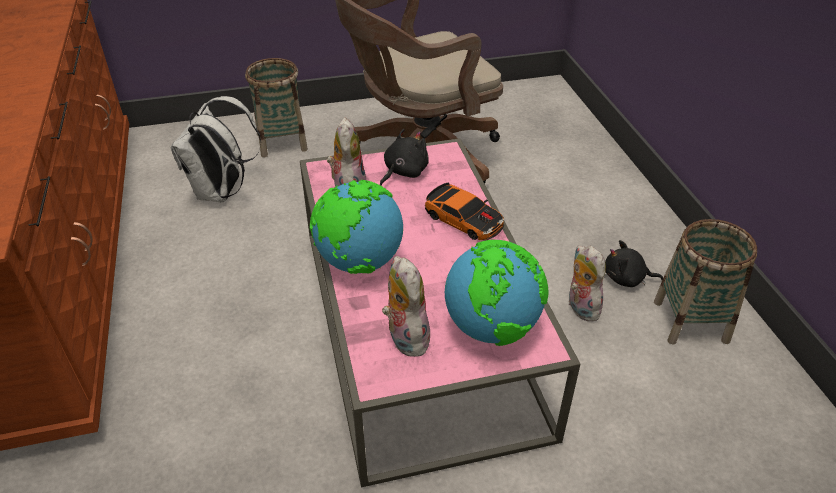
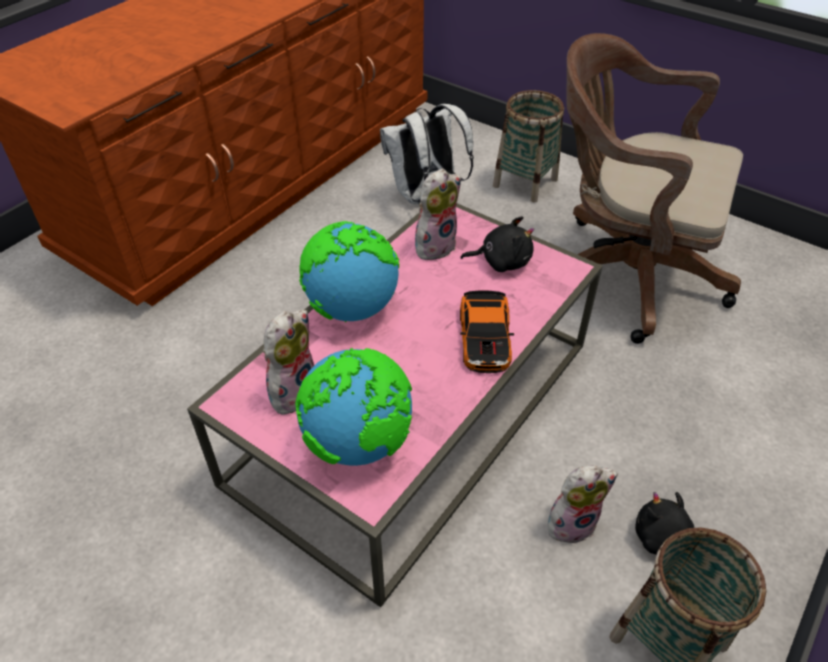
camera: 50 degrees right, 5 degrees up
(580, 307) = (571, 522): plush toy -> plush toy turned 45 degrees clockwise

